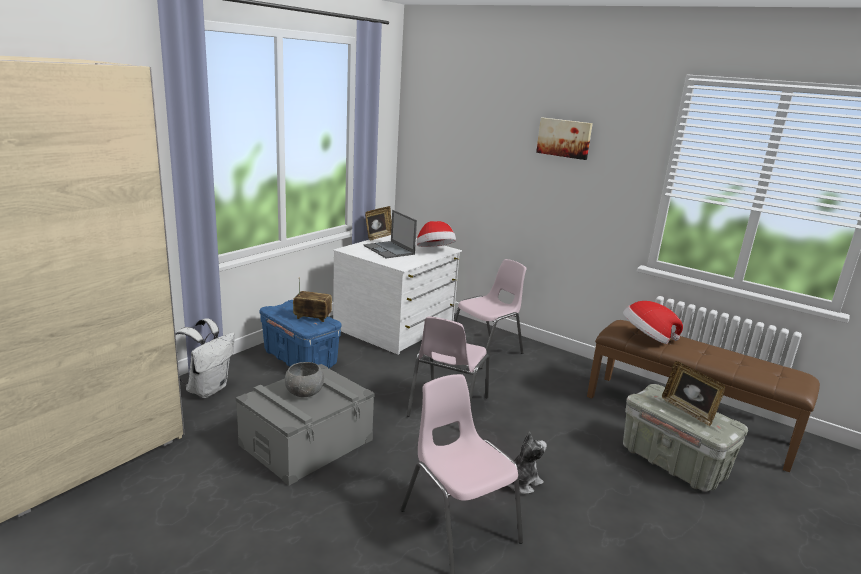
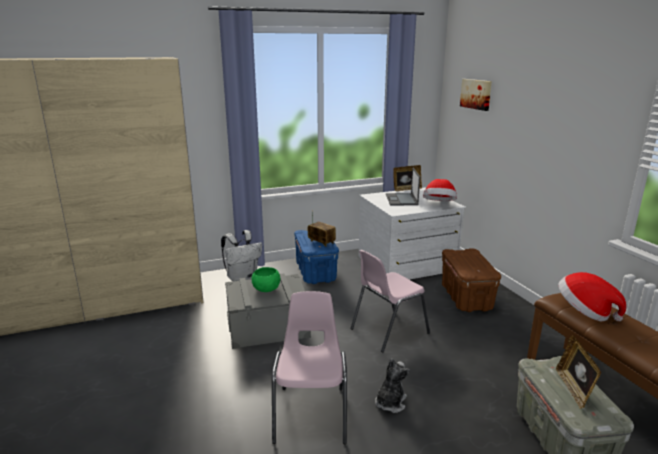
camera: 35 degrees right, 0 degrees up
(305, 392) = (266, 289): grey bowl -> green bowl
(486, 351) = (466, 297): pink chair -> brown storage box
(520, 482) = (390, 402): plush toy -> plush toy turned 60 degrees counterclockwise
(564, 138) = (555, 107): picture -> picture (476, 94)

